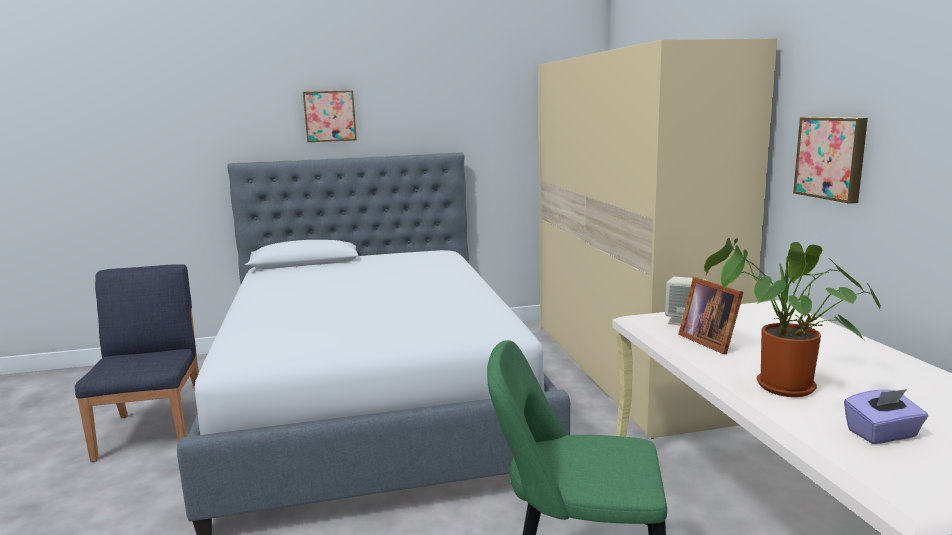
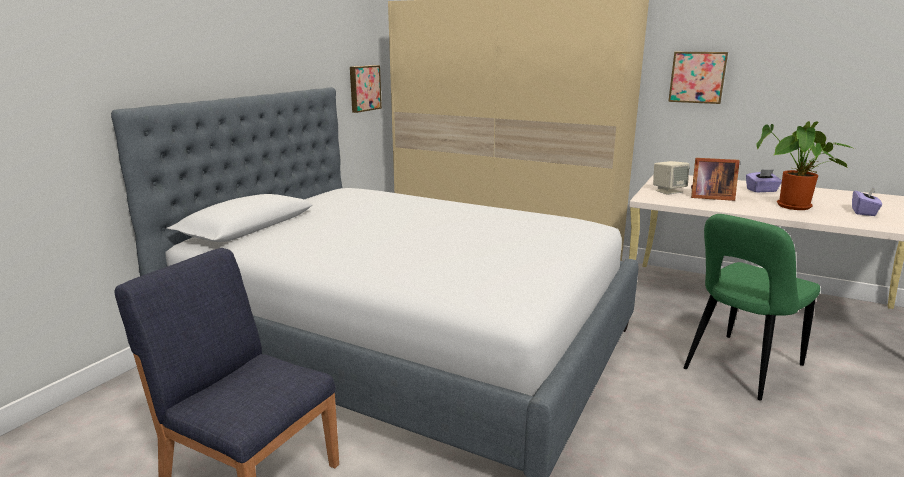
camera: 50 degrees left, 5 degrees up
(330, 116) = (213, 45): picture -> picture (364, 88)
(835, 358) = (761, 190): none -> purple tissue box

